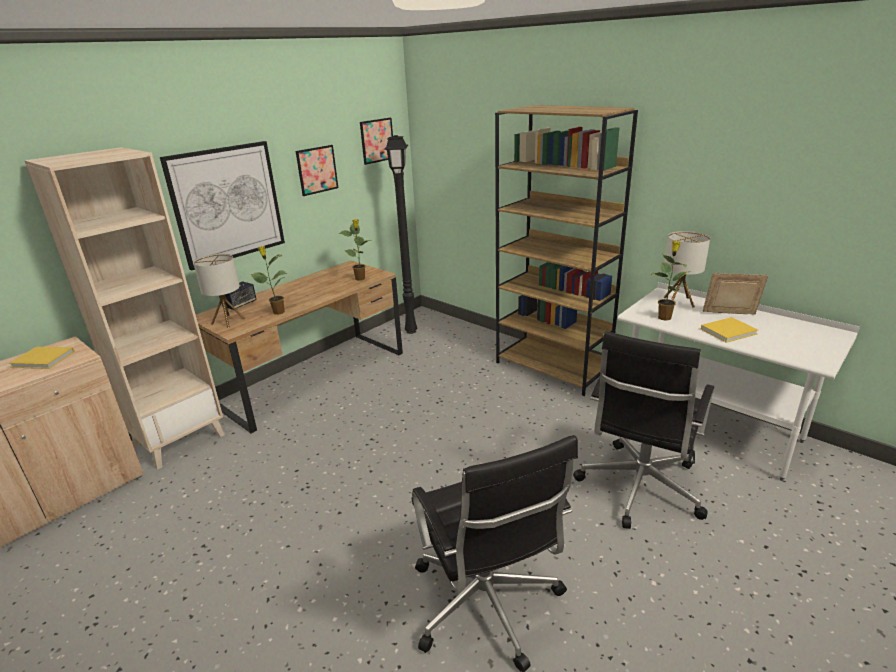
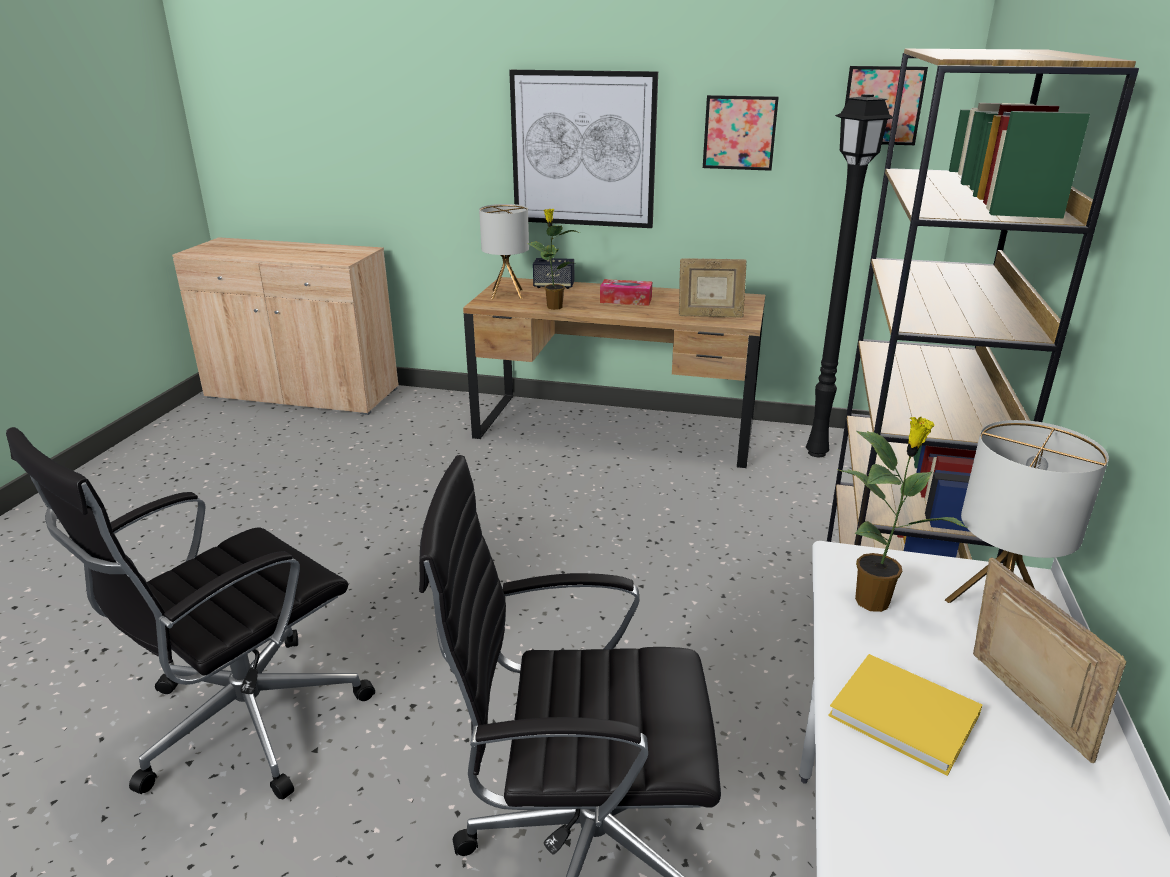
camera: 60 degrees right, 0 degrees up
(44, 359) = (331, 253): yellow book -> none
(179, 440) = (434, 407): beige bookcase -> none
(301, 291) = (626, 300): none -> tissue box
(360, 278) = (710, 316): potted plant -> picture frame

